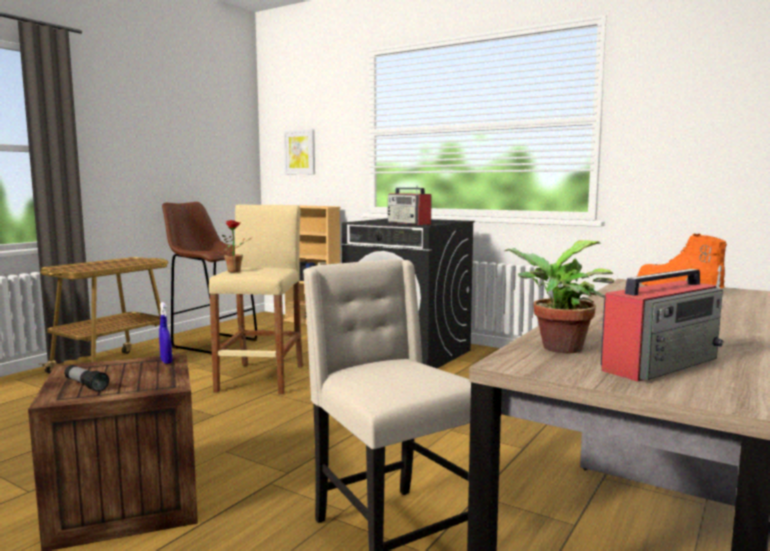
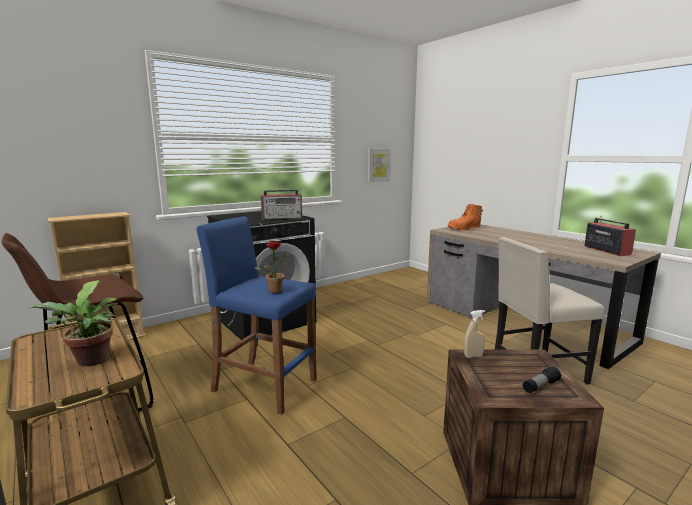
camera: 70 degrees left, 5 degrees up
(166, 361) = (473, 356): blue spray bottle -> beige spray bottle
(262, 378) = (264, 385): beige stool -> blue stool
(300, 152) = (45, 152): picture -> picture (378, 165)
(557, 348) = (590, 255): potted plant -> potted plant (89, 361)

